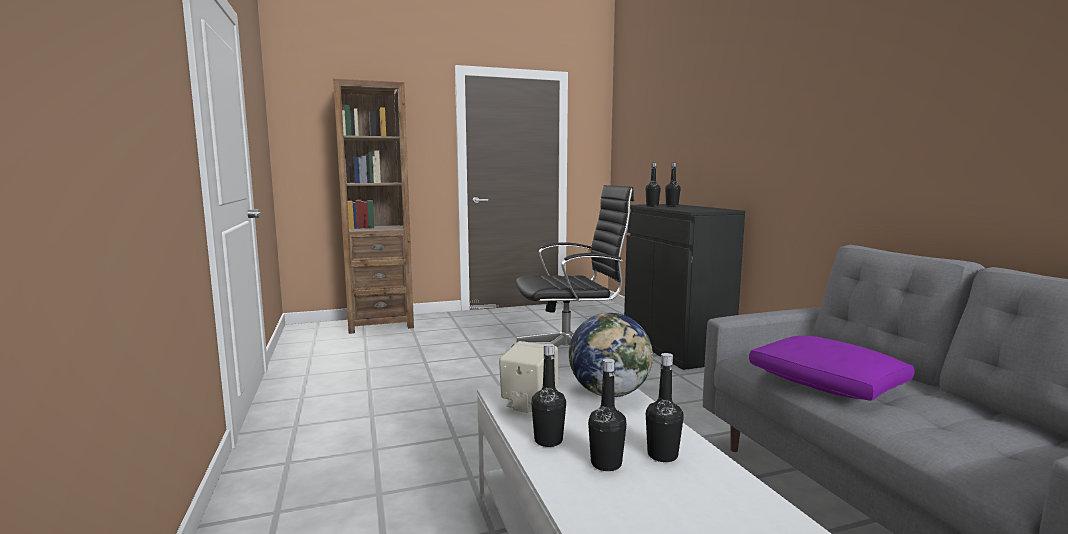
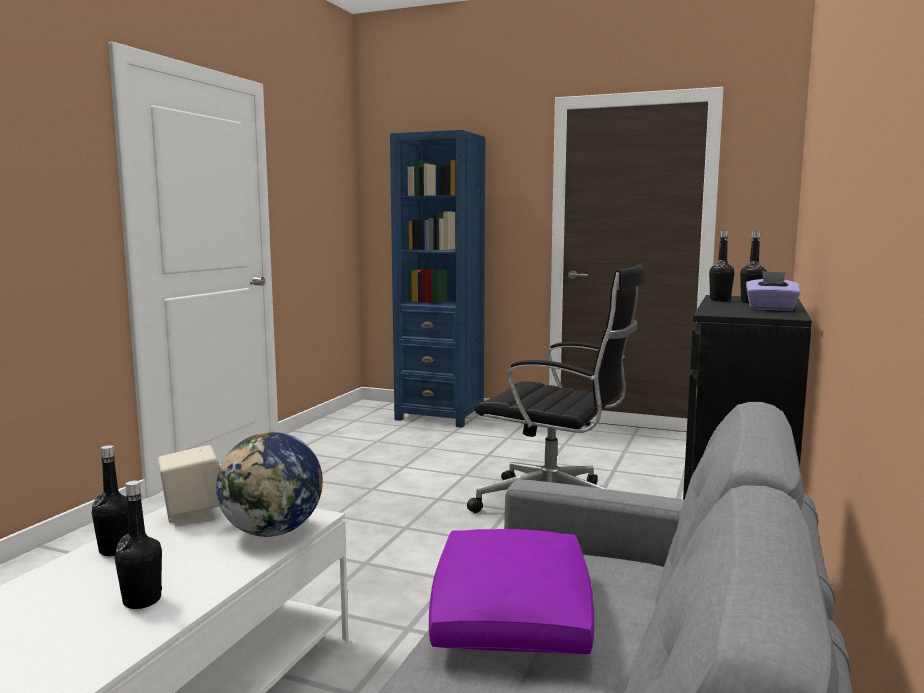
camera: 40 degrees right, 0 degrees up
(380, 324) = (440, 416): brown bookcase -> blue bookcase
(606, 464) = (92, 586): black bottle -> none
(701, 208) = (771, 309): none -> purple tissue box

